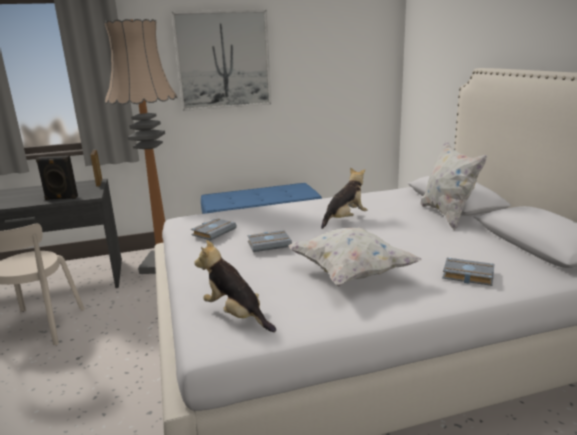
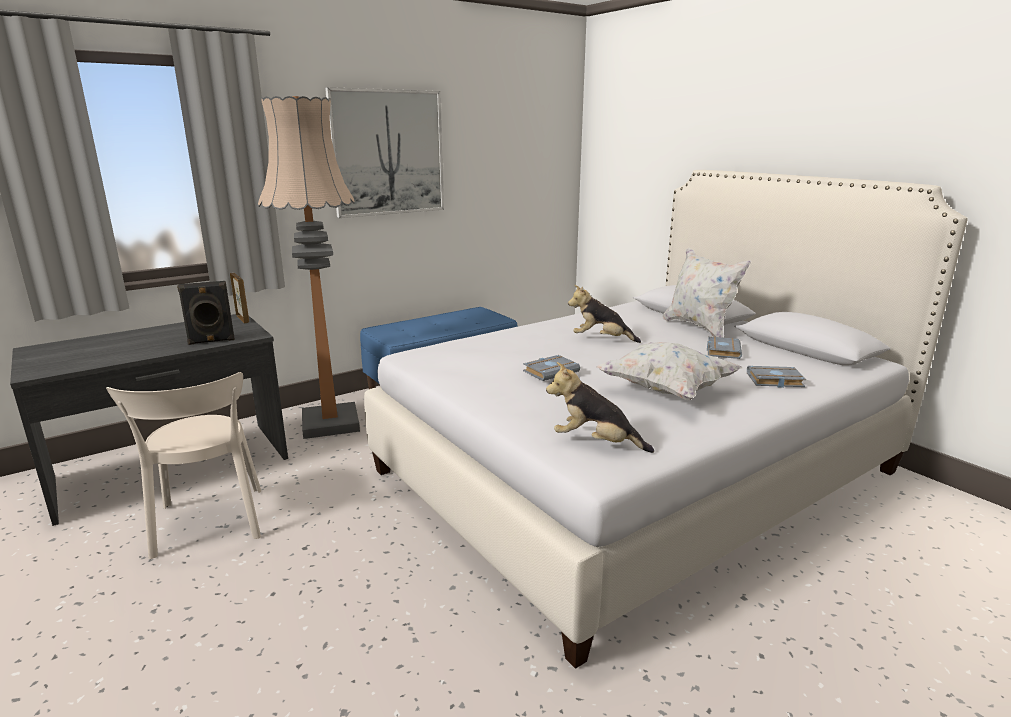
camera: 20 degrees left, 0 degrees up
(213, 232) = (470, 364): grey book -> grey book (721, 351)
(345, 219) = (601, 339): plush toy -> plush toy turned 105 degrees counterclockwise

